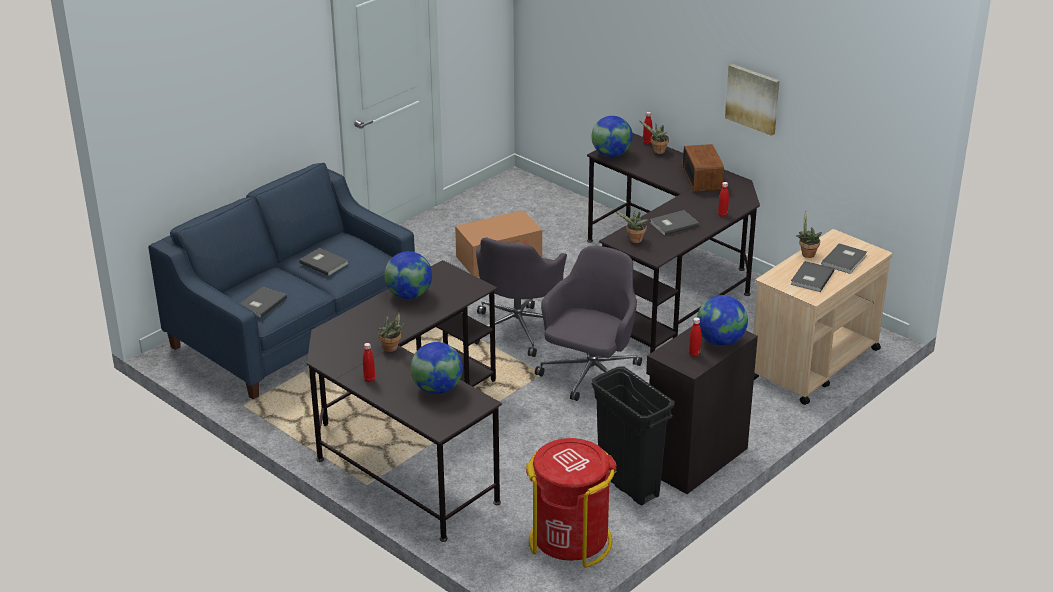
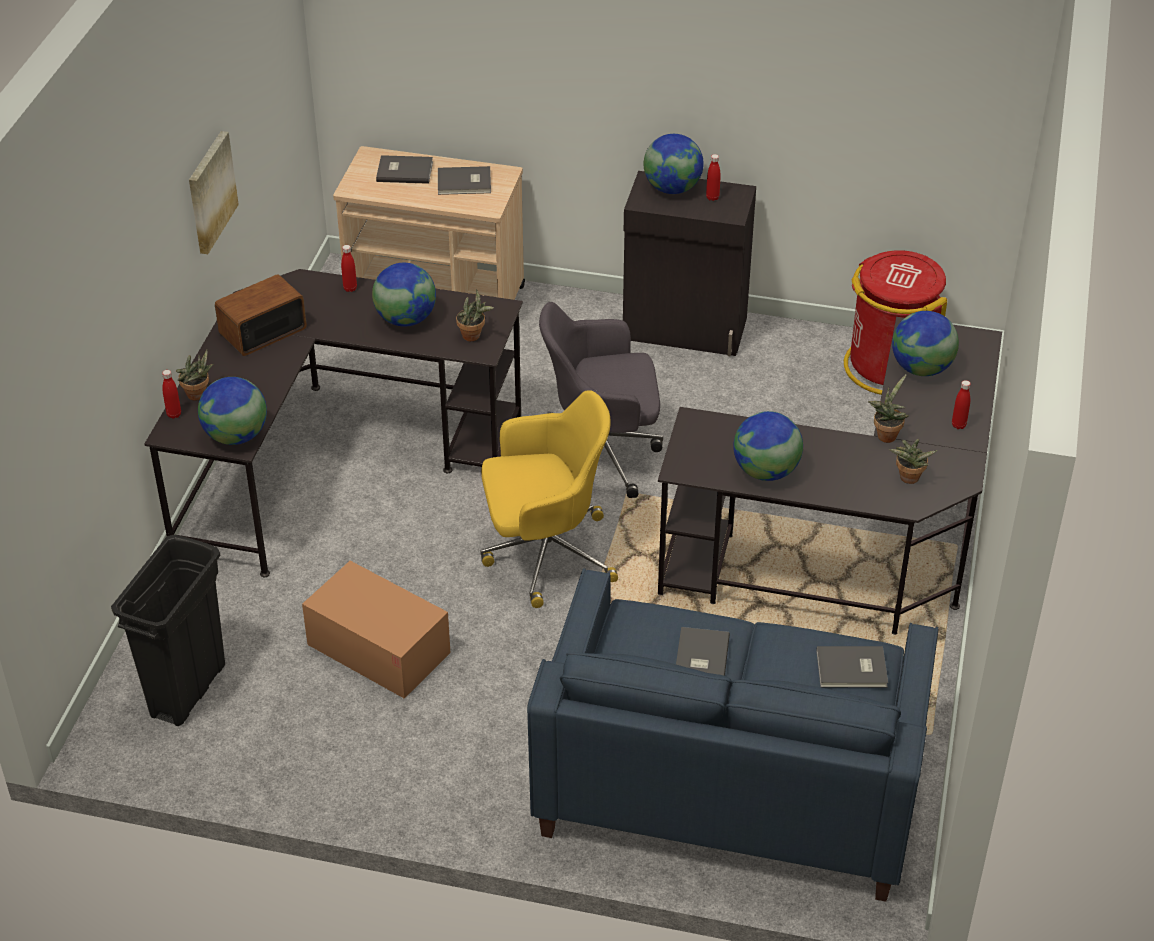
camera: 120 degrees left, 10 degrees up
(519, 328) = (545, 554): grey office chair -> yellow office chair
(629, 485) = (769, 359): black trash can -> black trash can (188, 690)
(673, 224) = (406, 319): grey book -> globe
(806, 253) = (410, 198): potted plant -> potted plant (908, 479)

